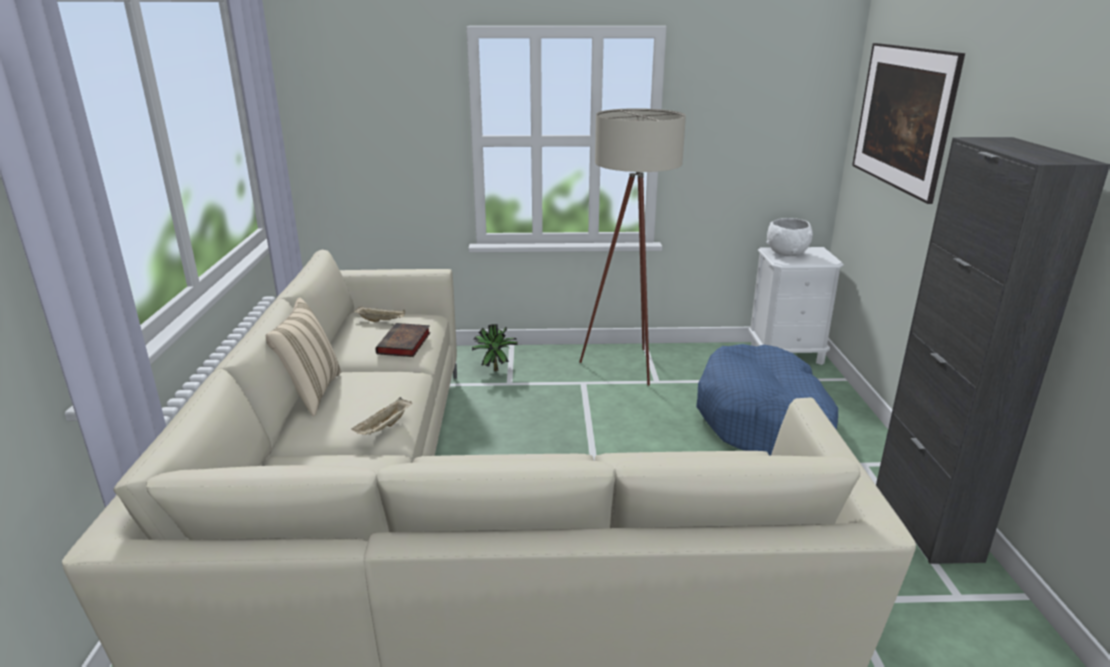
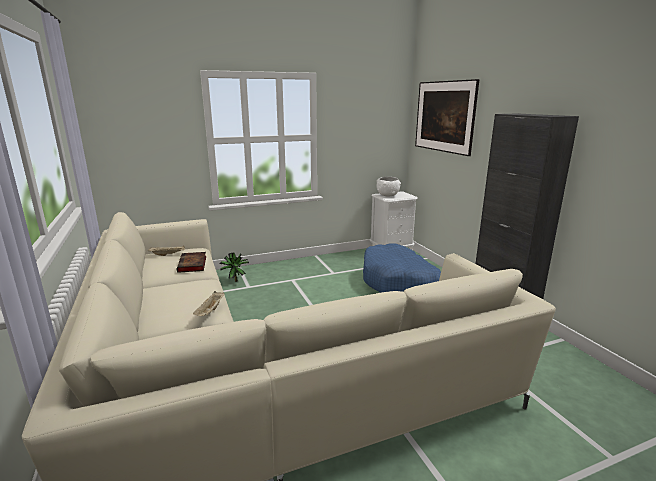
camera: 20 degrees left, 5 degrees down
(310, 393) = (144, 301): beige pillow -> none
(628, 369) = (314, 269): beige floor lamp -> none

